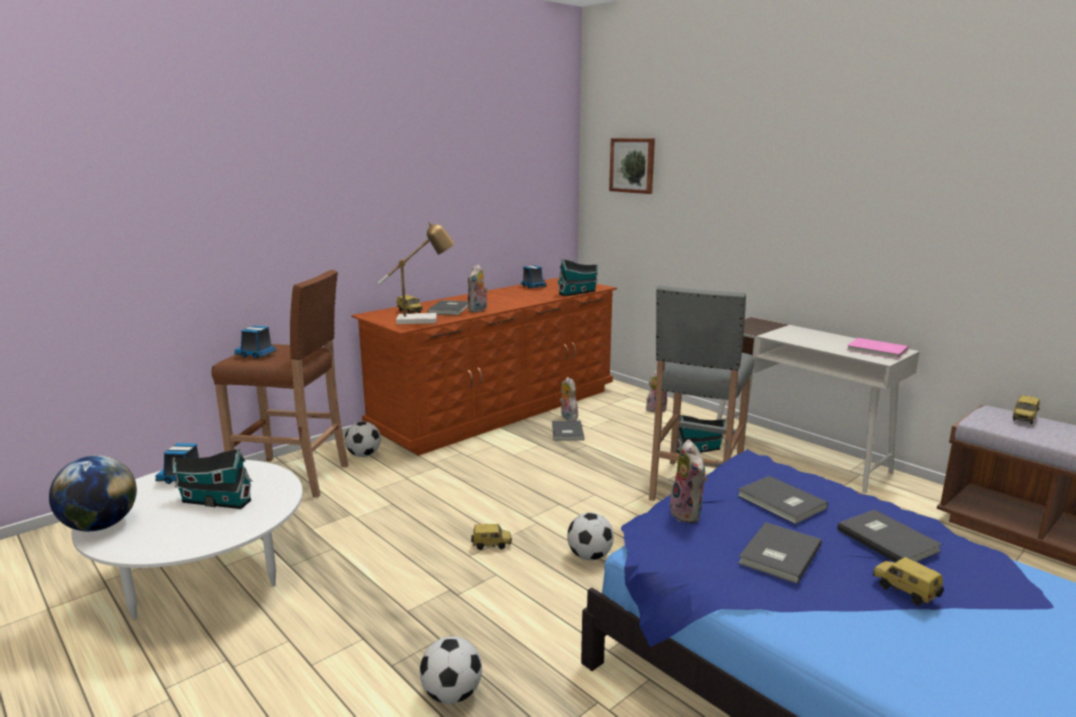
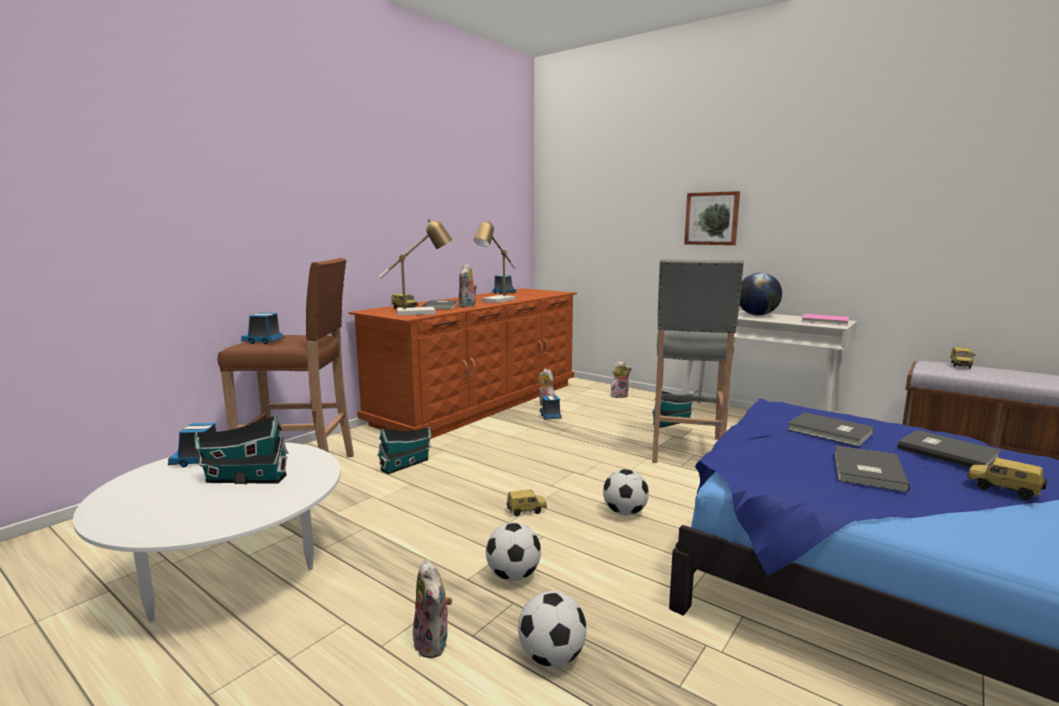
camera: 10 degrees left, 5 degrees down
(100, 526) = (110, 512): globe -> globe (757, 315)
(363, 455) = (366, 445): football -> football (513, 575)
(514, 302) = (496, 301): none -> table lamp
(566, 432) = (550, 416): grey book -> toy truck
(578, 292) = (547, 295): toy house -> toy house (406, 464)
(632, 165) = (585, 188): picture -> picture (712, 218)
(688, 514) = (755, 447): plush toy -> plush toy (434, 643)

